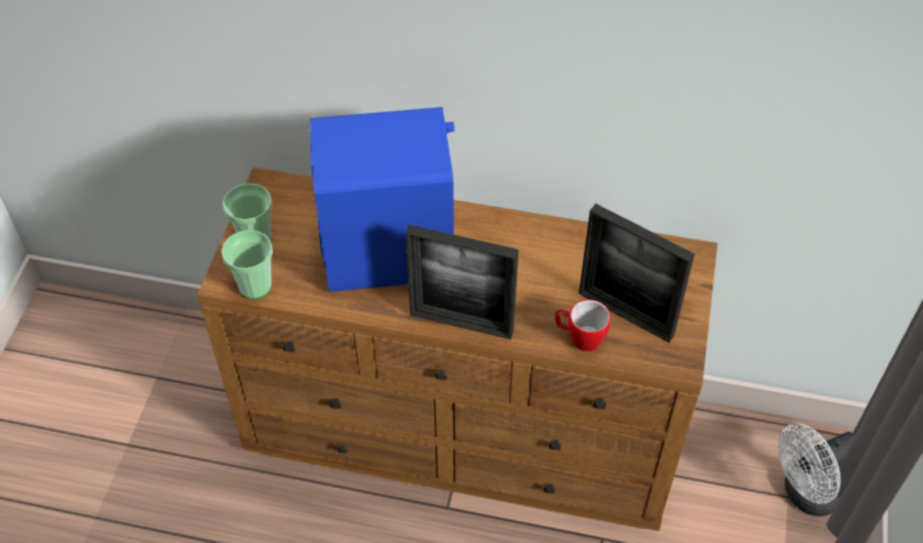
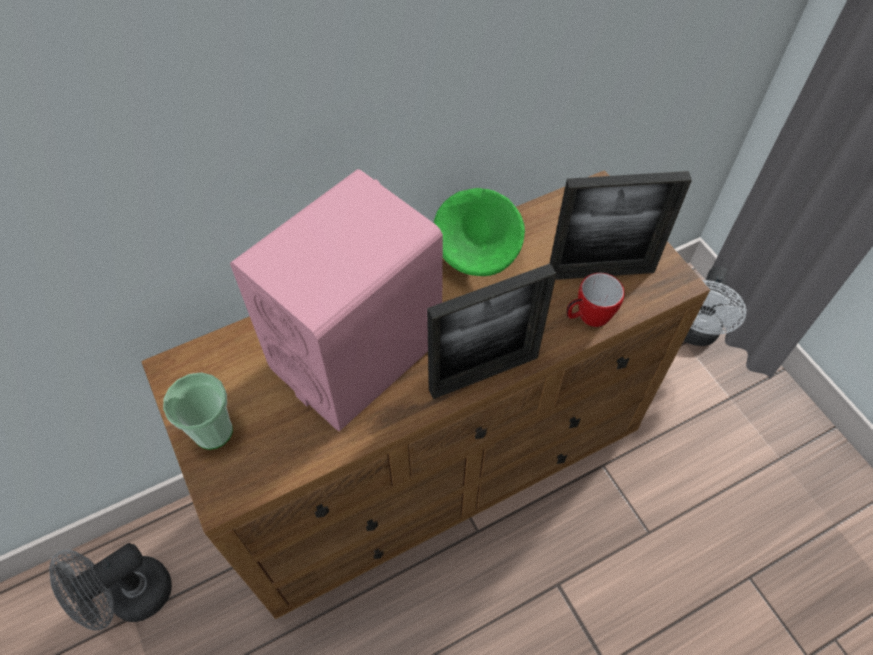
camera: 40 degrees left, 5 degrees up
(165, 363) = (130, 597): none -> grey fan
(255, 286) = (258, 479): cup -> none
(389, 252) = (357, 354): blue speaker -> pink speaker
(541, 243) = (477, 257): none -> green bowl

